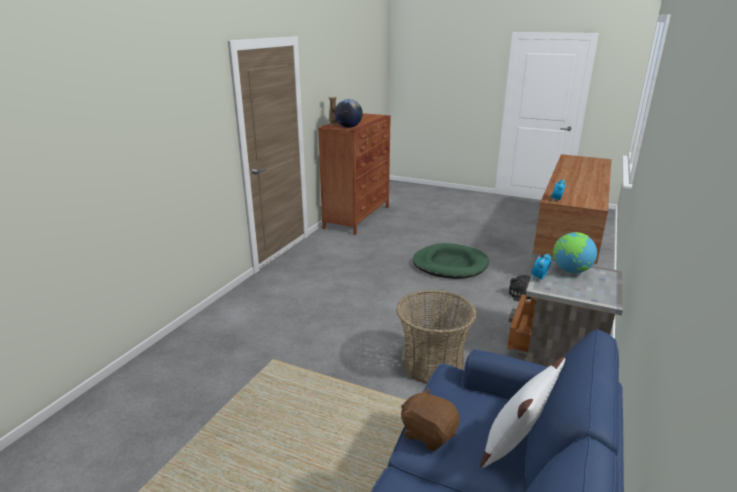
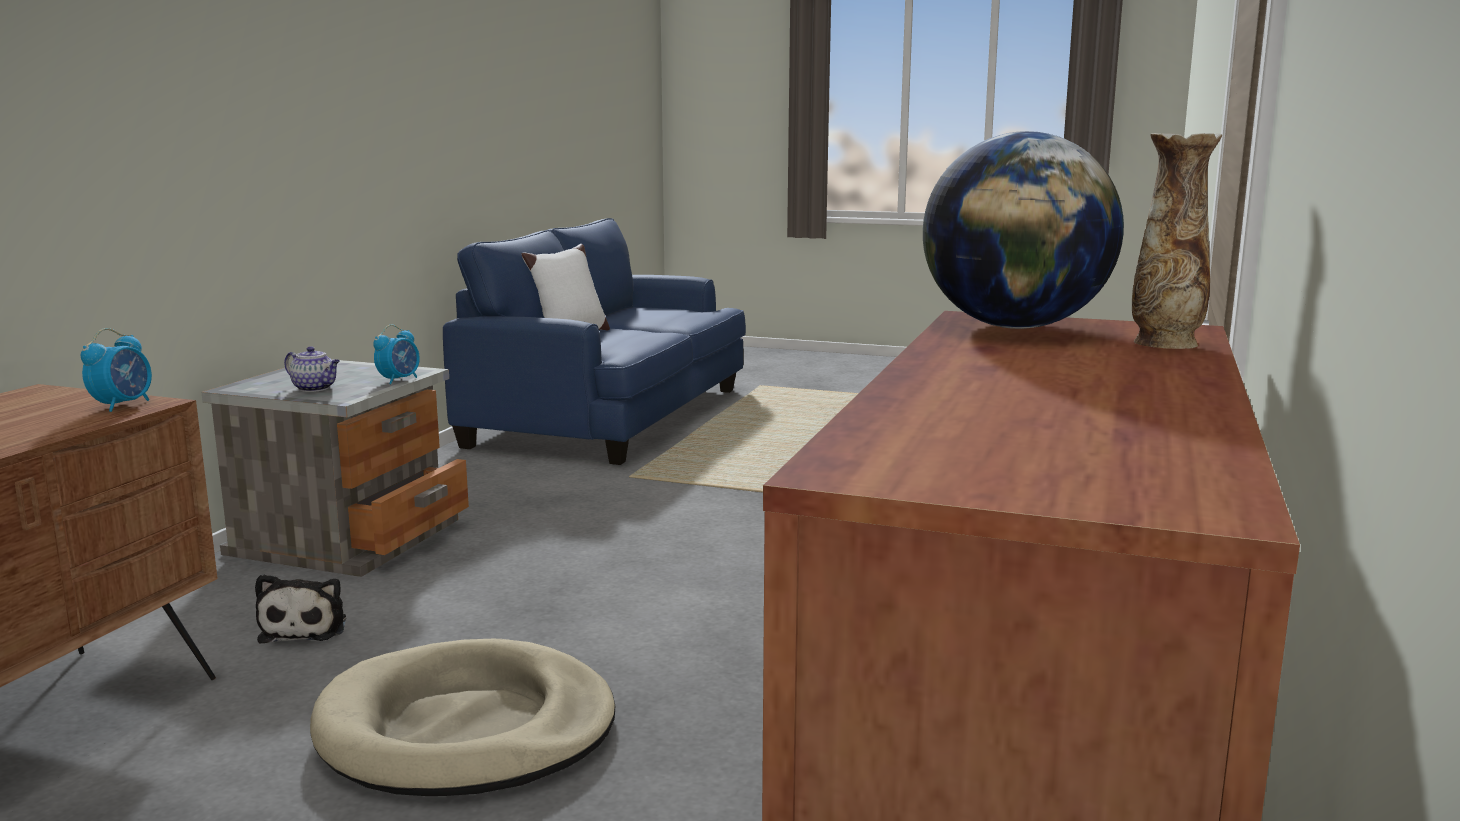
camera: 175 degrees right, 10 degrees down
(428, 433) = (652, 337): brown plush toy -> none
(432, 364) = (615, 513): basket -> none
(450, 264) = (466, 729): green dog bed -> beige dog bed
(571, 271) = (315, 388): globe -> teapot

